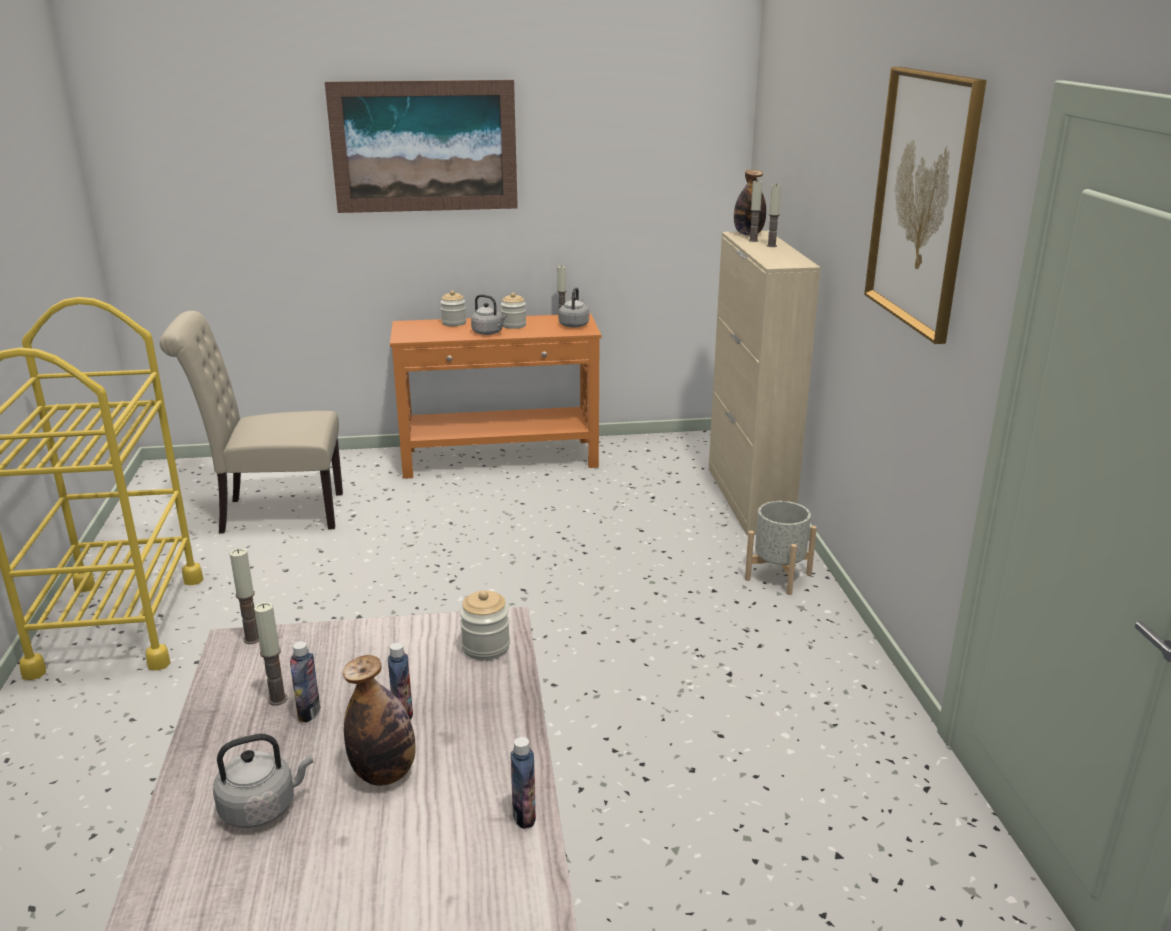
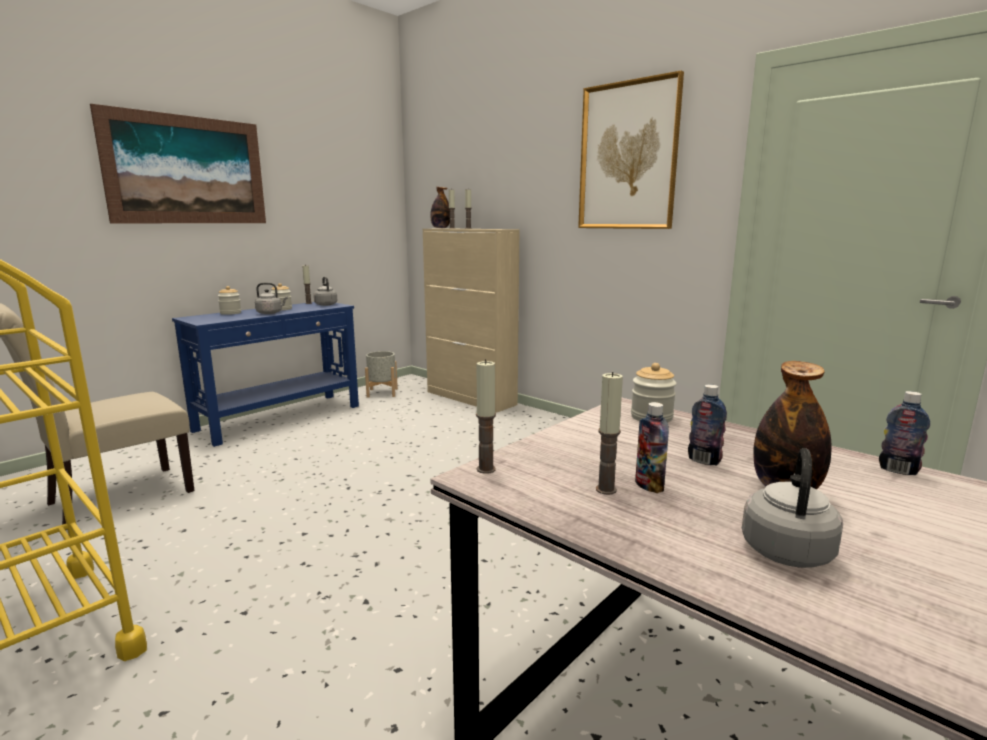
camera: 40 degrees left, 10 degrees down
(501, 459) = (281, 418): orange console table -> blue console table
(778, 576) = (541, 424): grey planter -> grey planter (382, 393)

